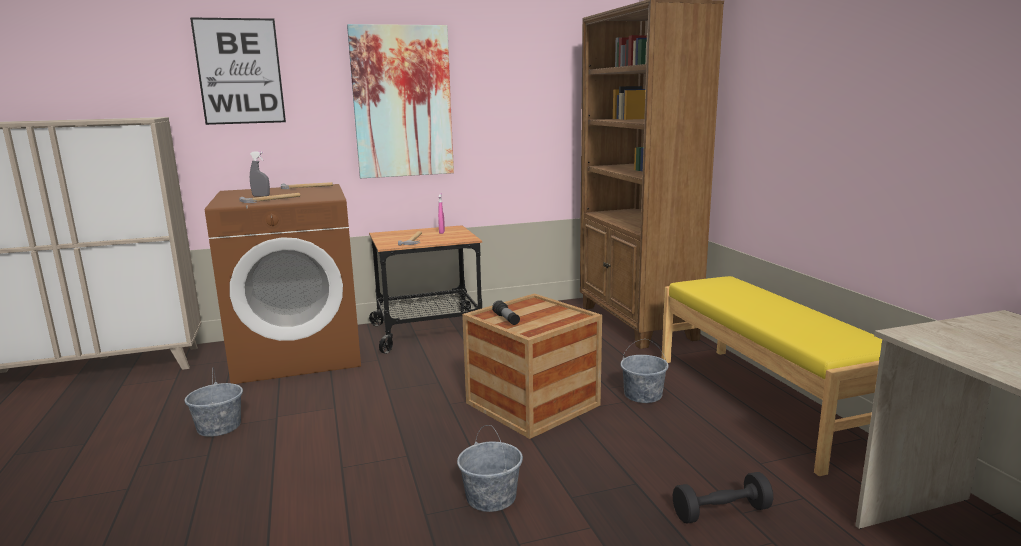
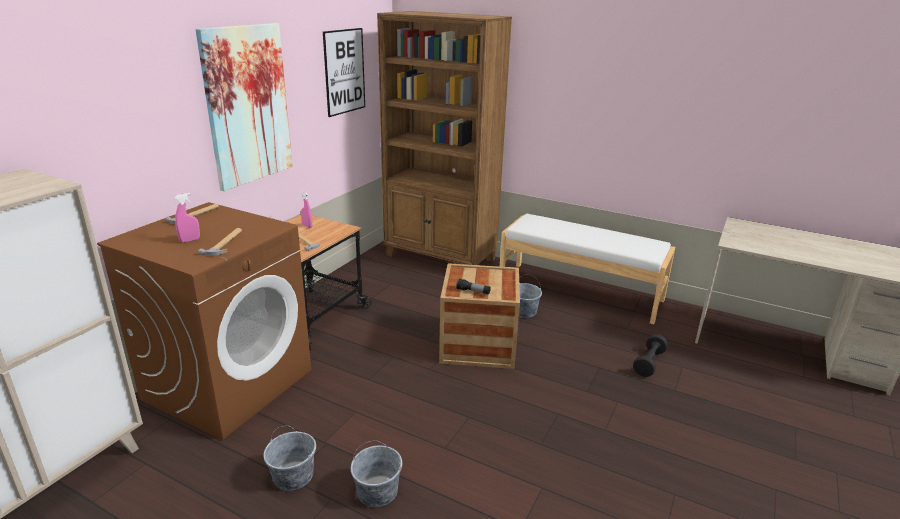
camera: 45 degrees left, 10 degrees up
(240, 71) = (95, 96): picture -> picture (344, 71)
(261, 196) = (190, 240): grey spray bottle -> pink spray bottle
(491, 497) = (553, 414): grey bucket -> grey bucket (377, 491)
(762, 402) = (580, 291): yellow bench -> white bench

